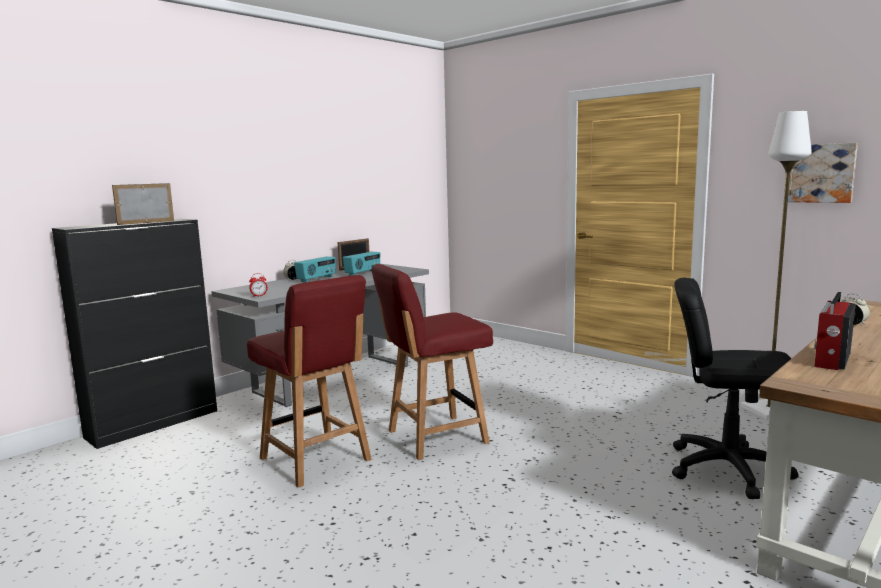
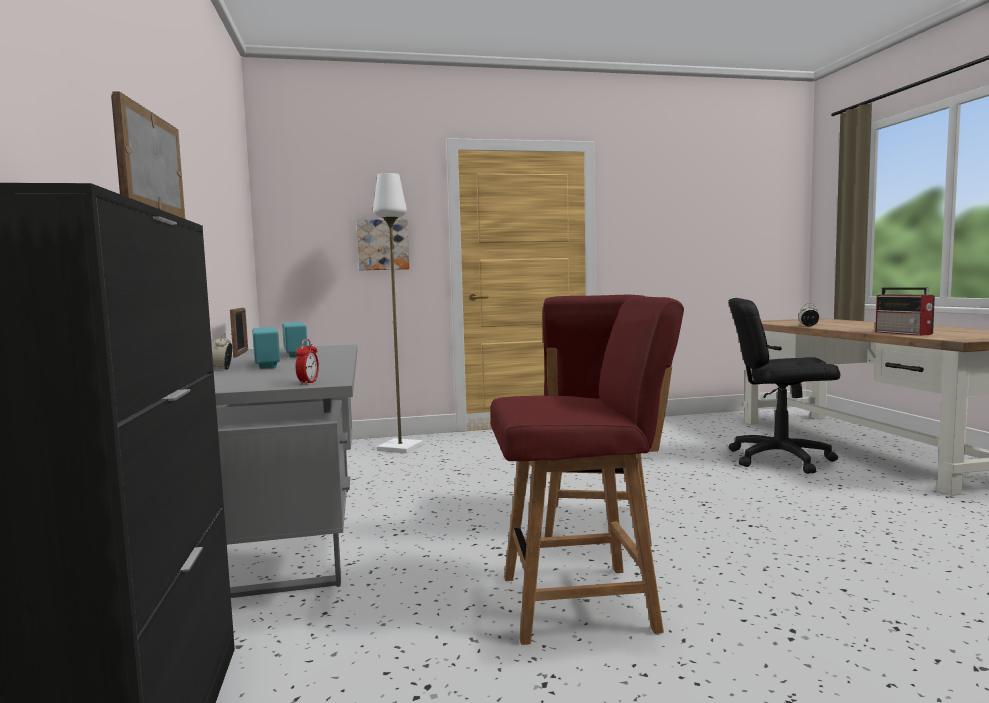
camera: 55 degrees left, 5 degrees down
(727, 469) = (779, 459): black office chair -> black office chair turned 45 degrees clockwise
(768, 410) = (688, 425): white floor lamp -> white floor lamp (399, 447)
(821, 173) = (678, 231): picture -> picture (383, 245)

